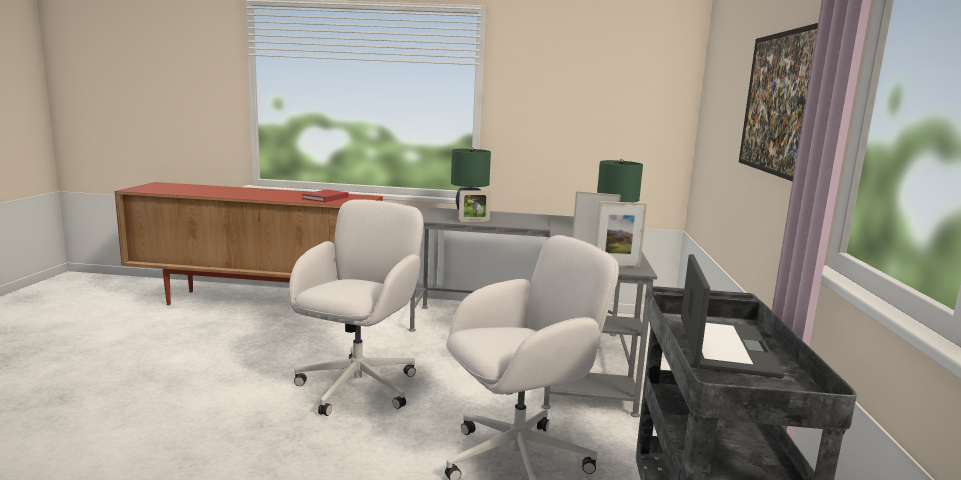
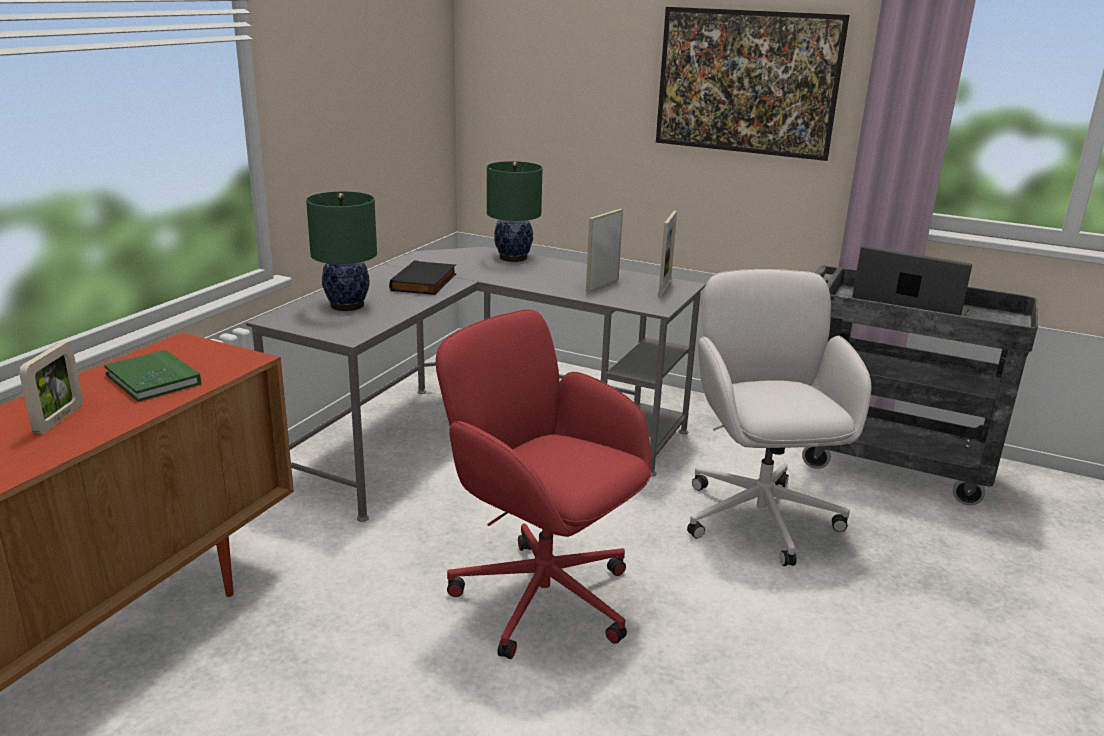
camera: 70 degrees left, 10 degrees up
(325, 198) = (153, 379): red book -> green book
(358, 387) = (544, 599): white office chair -> red office chair
(474, 221) = (393, 309): picture frame -> picture frame (59, 419)
(528, 222) = (425, 283): none -> black book

